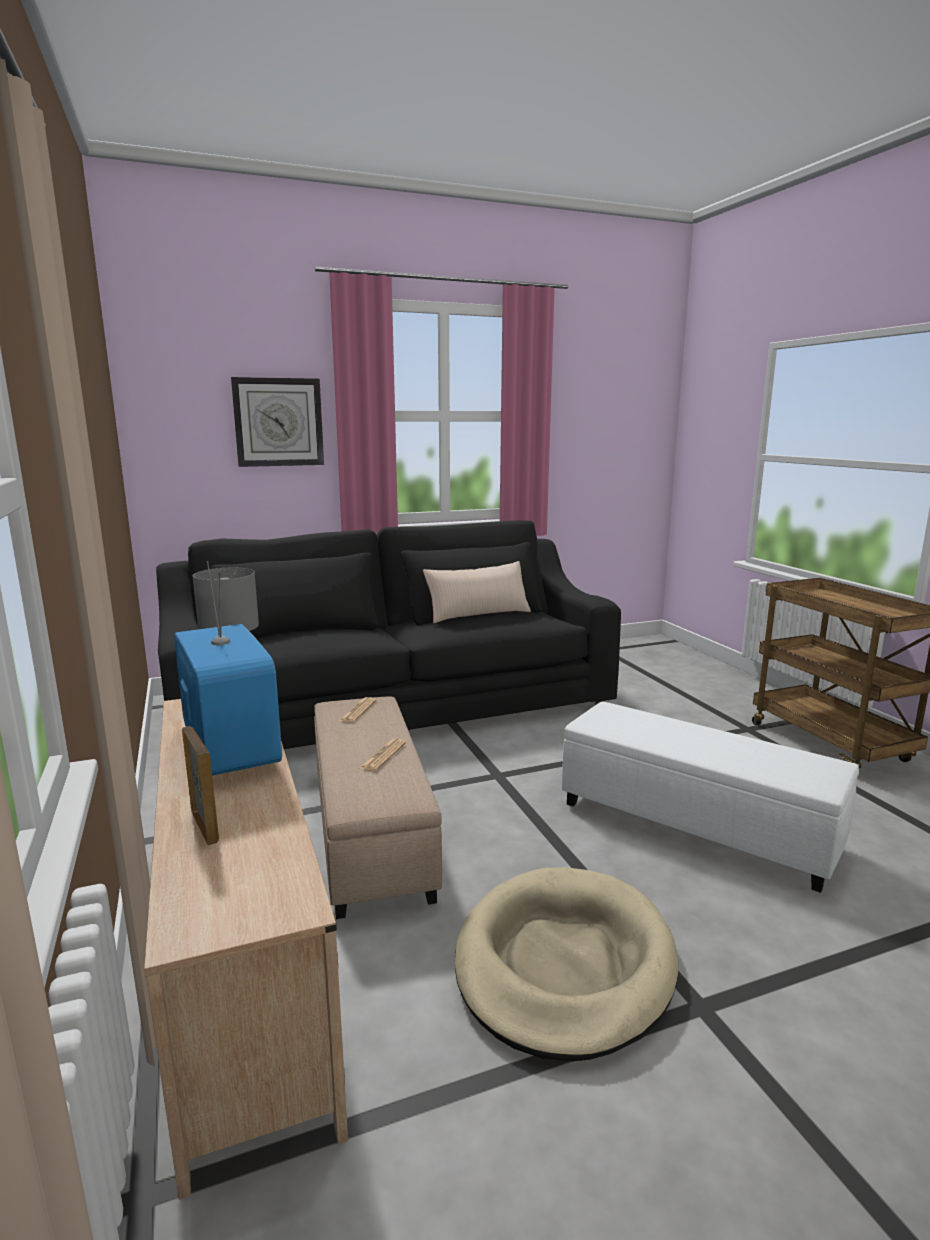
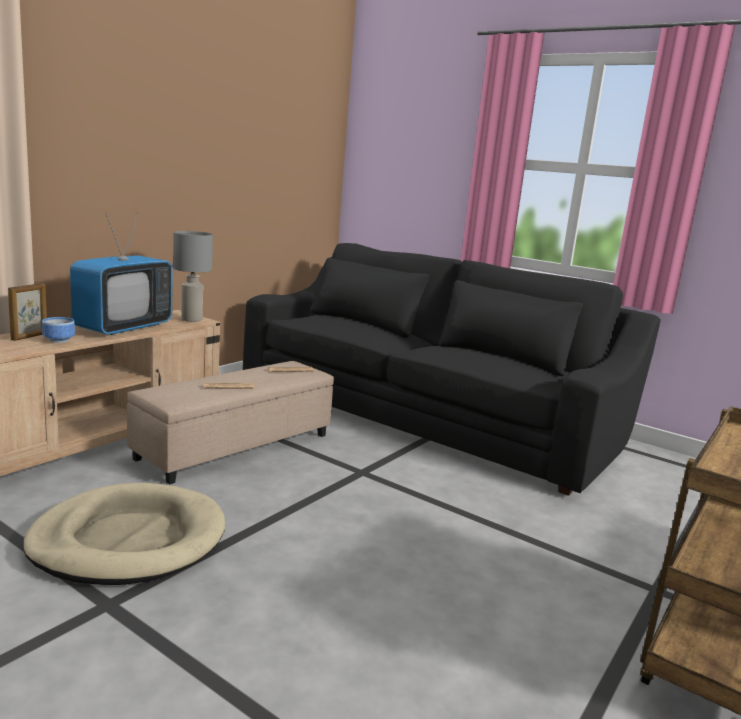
camera: 55 degrees right, 0 degrees up
(251, 804) = (58, 340): none -> bowl
(278, 422) = (439, 163): wall clock -> none
(478, 614) = (485, 353): beige pillow -> none
(696, 824) = (383, 575): white ottoman -> none

